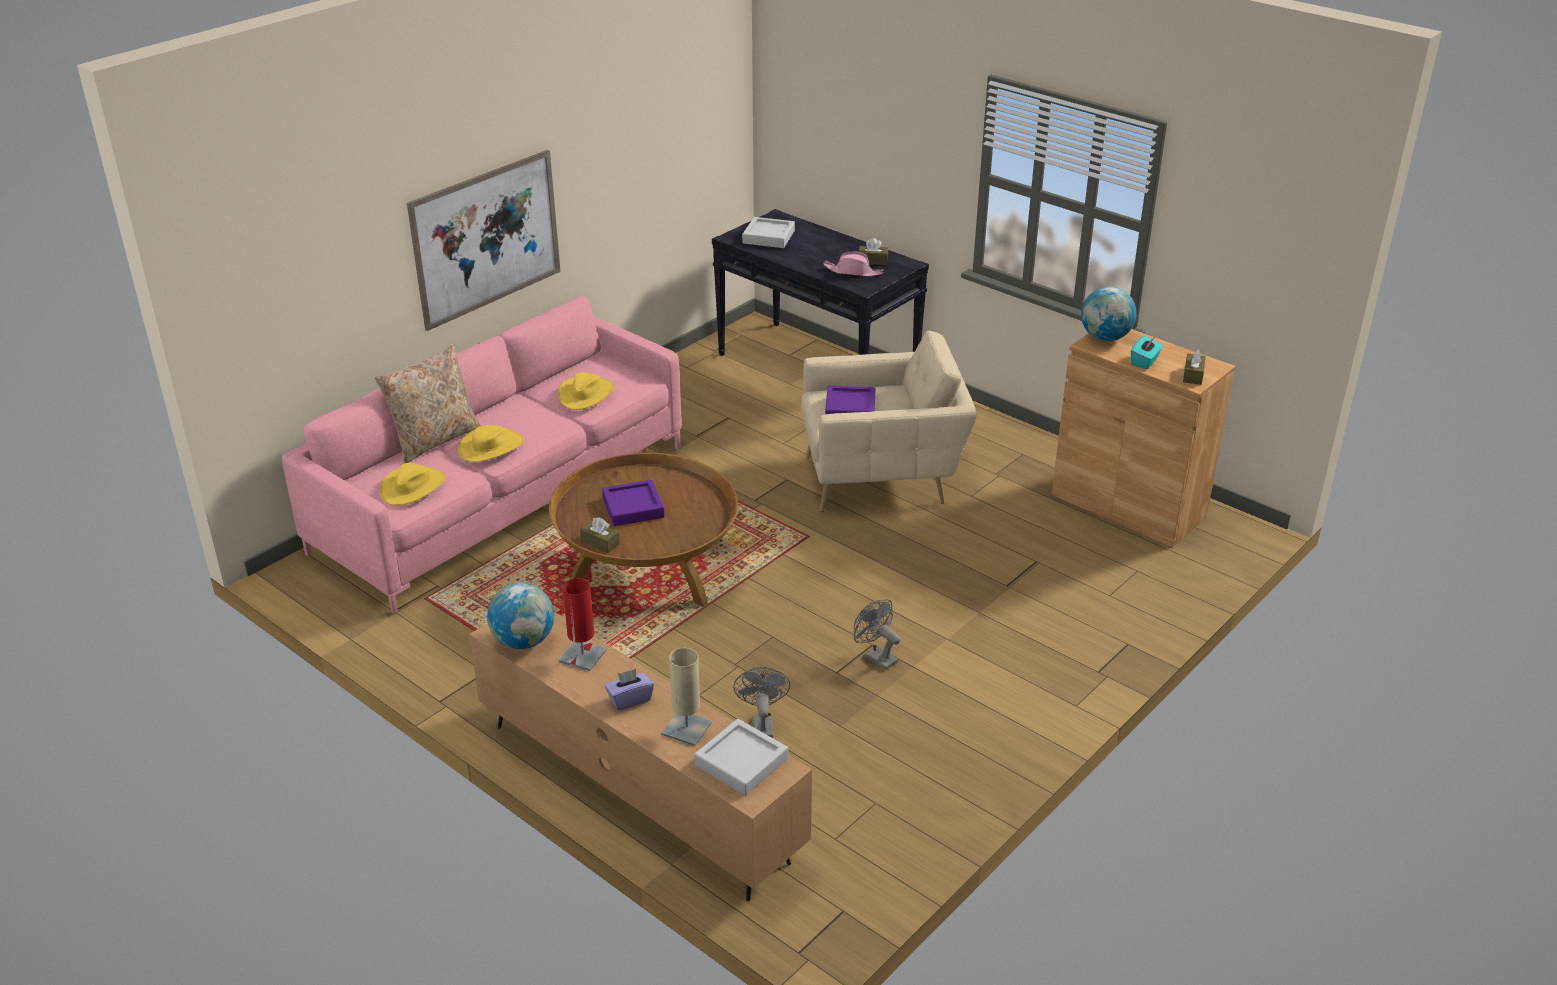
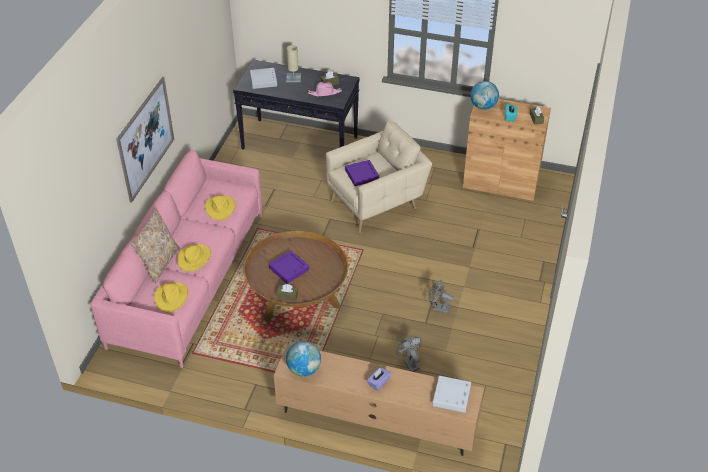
camera: 25 degrees left, 10 degrees up
(582, 656) = (338, 367): red table lamp -> none
(687, 728) = (415, 388): beige table lamp -> beige table lamp (293, 78)

